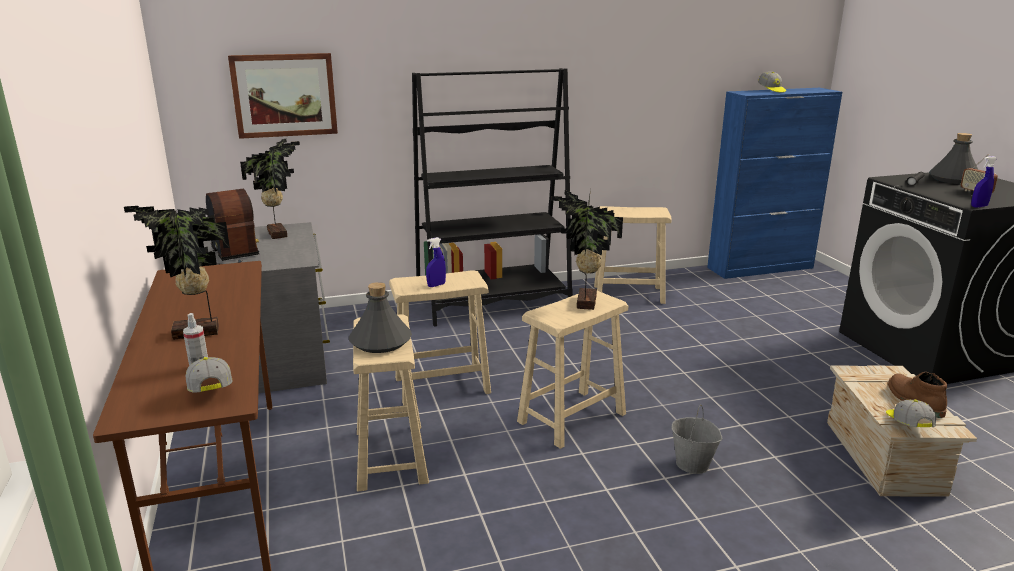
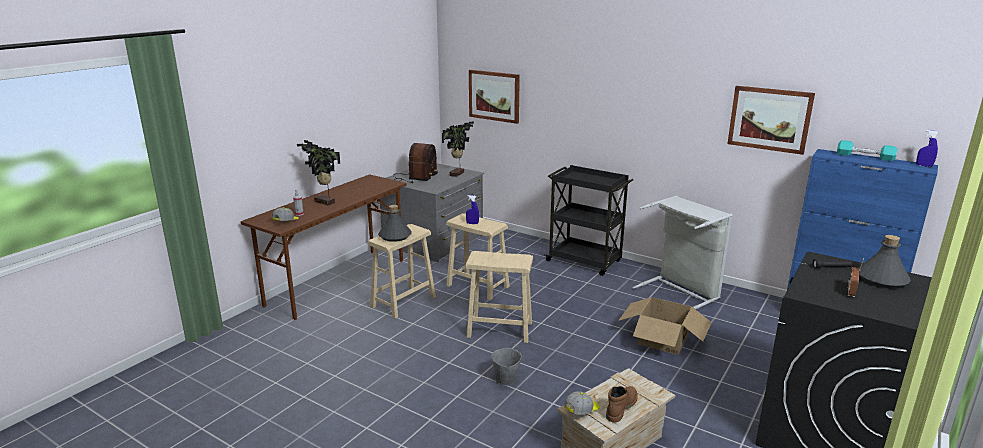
camera: 50 degrees right, 0 degrees up
(493, 304) = (585, 261): black bookcase -> black cart
(584, 302) = (509, 258): potted plant -> none
(628, 294) = (681, 291): beige stool -> grey laundry basket
(675, 67) = (769, 119): none -> picture
(707, 342) = (662, 339): none -> cardboard box
(771, 90) = (865, 157): cap -> turquoise dumbbell
(979, 206) = (801, 297): blue spray bottle -> blue spray bottle (924, 165)

